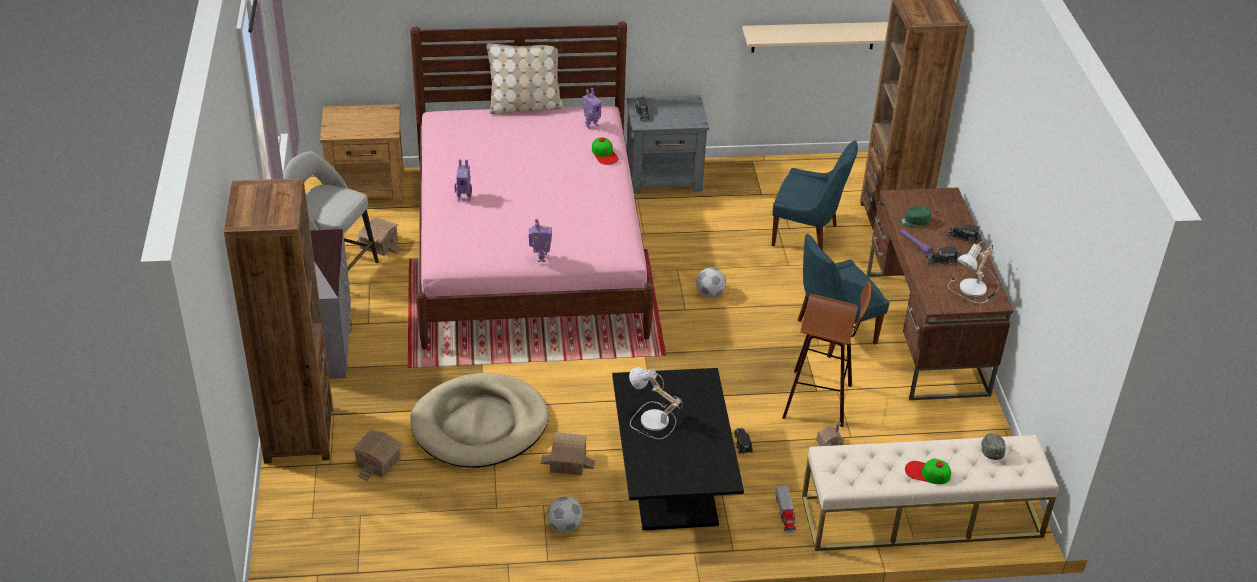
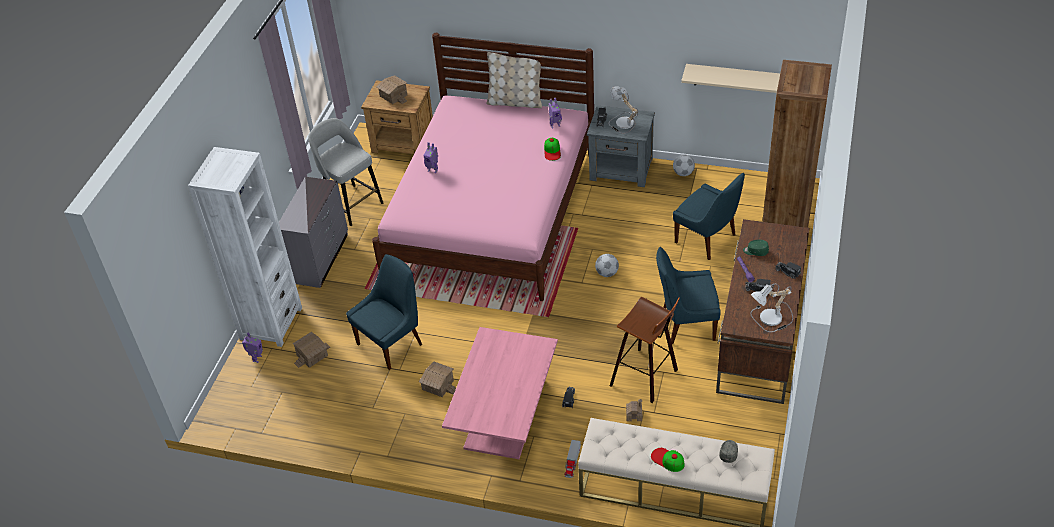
camera: 25 degrees right, 5 degrees up
(298, 434) = (271, 323): brown bookcase -> white bookcase
(378, 245) = (389, 190): toy house -> toy house (393, 96)
(480, 425) = (392, 343): beige dog bed -> blue chair
(540, 258) = (462, 228): toy robot -> toy robot (256, 358)
(565, 525) = (412, 432): football -> football (683, 173)
(651, 421) = (487, 371): table lamp -> table lamp (622, 123)
(672, 477) = (505, 414): black coffee table -> pink coffee table

